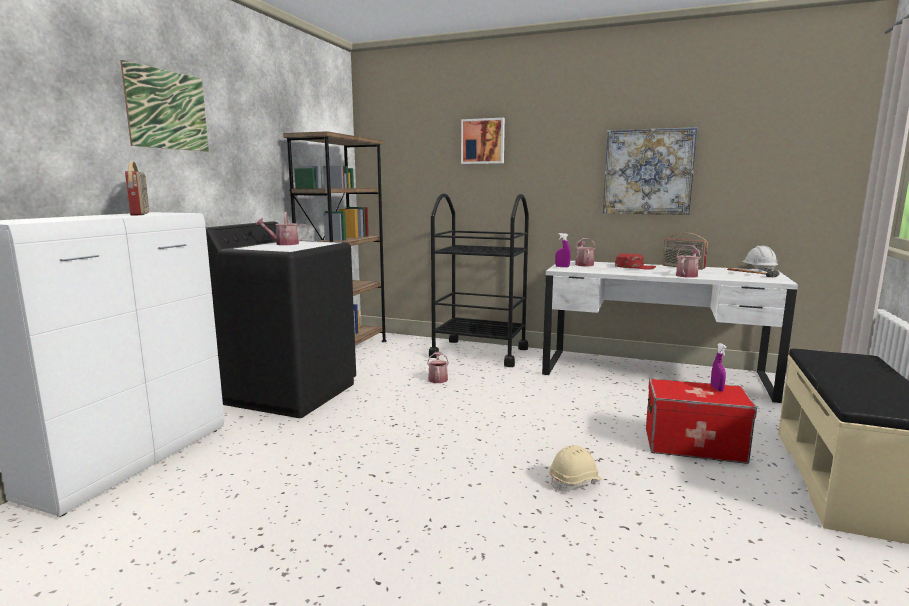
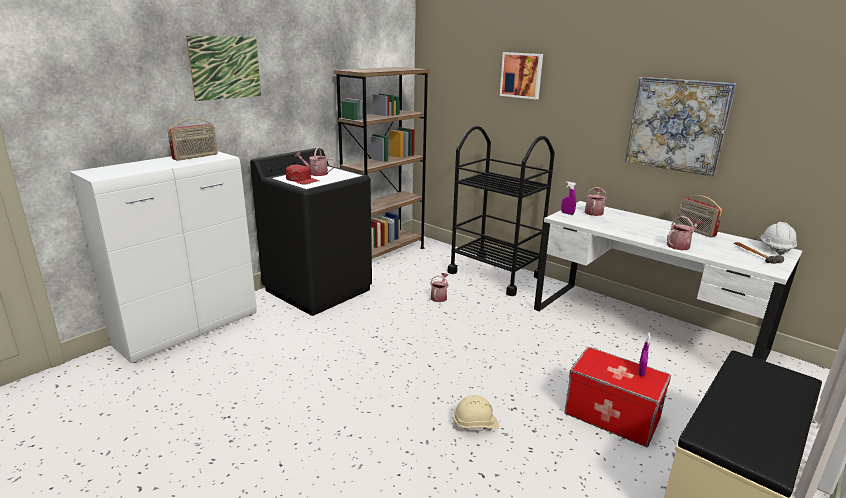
camera: 20 degrees right, 10 degrees up
(141, 214) = (196, 157): radio -> radio turned 45 degrees clockwise
(635, 267) = (641, 224): red cap -> red cap (302, 180)

